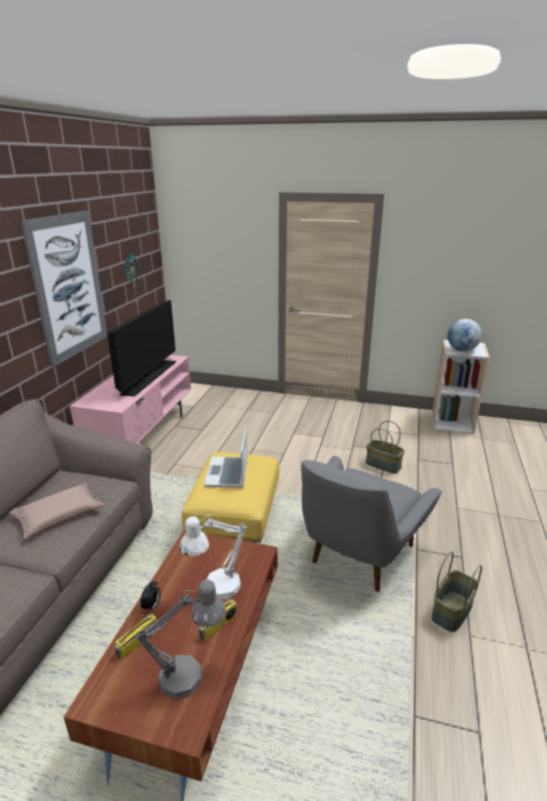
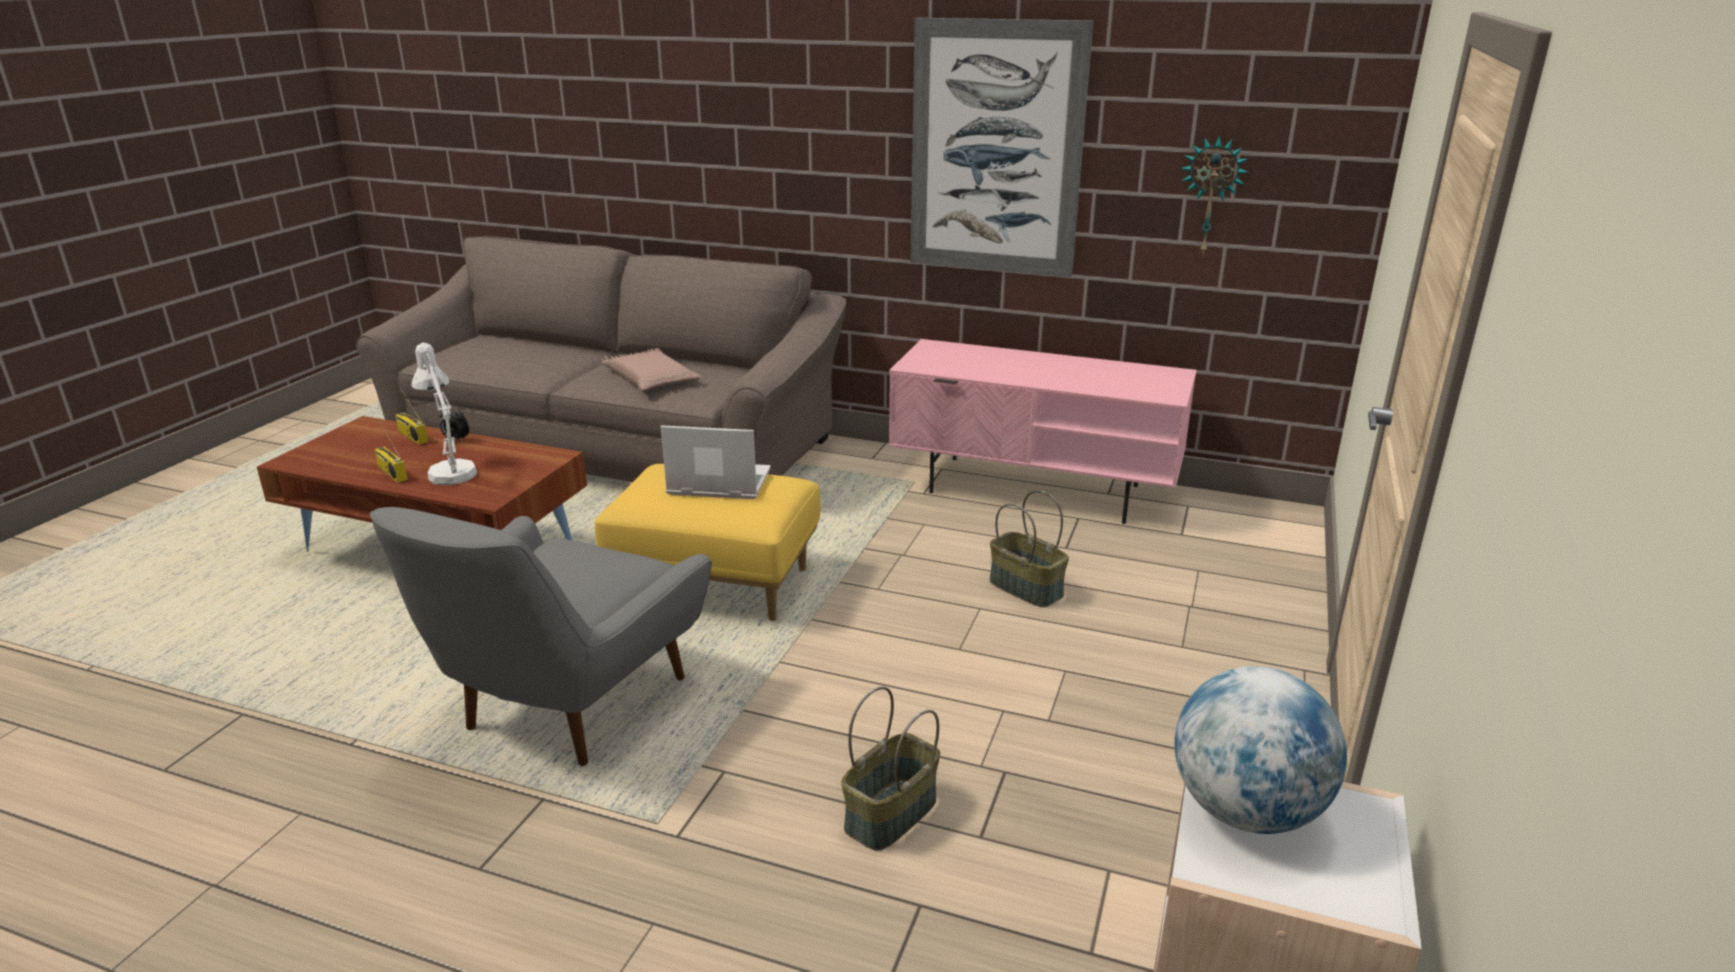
camera: 95 degrees right, 0 degrees up
(149, 377) = (1048, 379): television -> none
(190, 675) = (344, 461): grey table lamp -> none
(357, 557) = (565, 710): grey armchair -> grey armchair turned 105 degrees counterclockwise
(451, 610) = (364, 804): basket -> basket (1027, 588)

